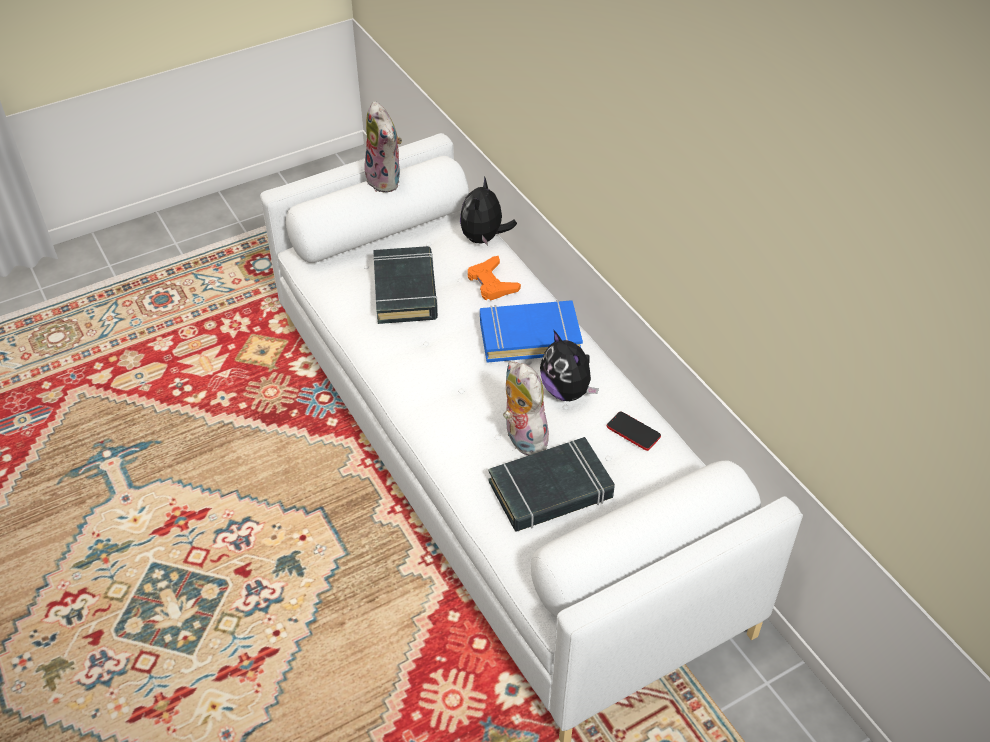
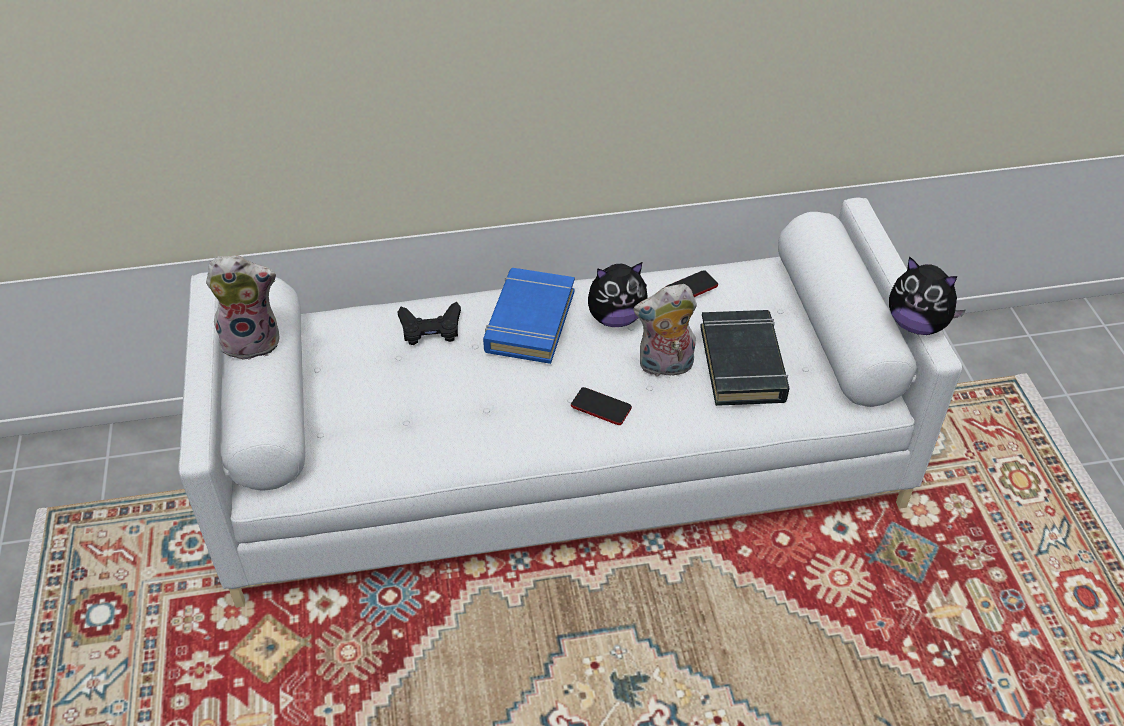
camera: 70 degrees left, 0 degrees up
(405, 290) = (399, 402): black book -> none
(452, 406) = (601, 407): none -> phone
(484, 238) = (351, 316): plush toy -> plush toy (916, 324)
(492, 283) = (430, 328): orange game controller -> black game controller

